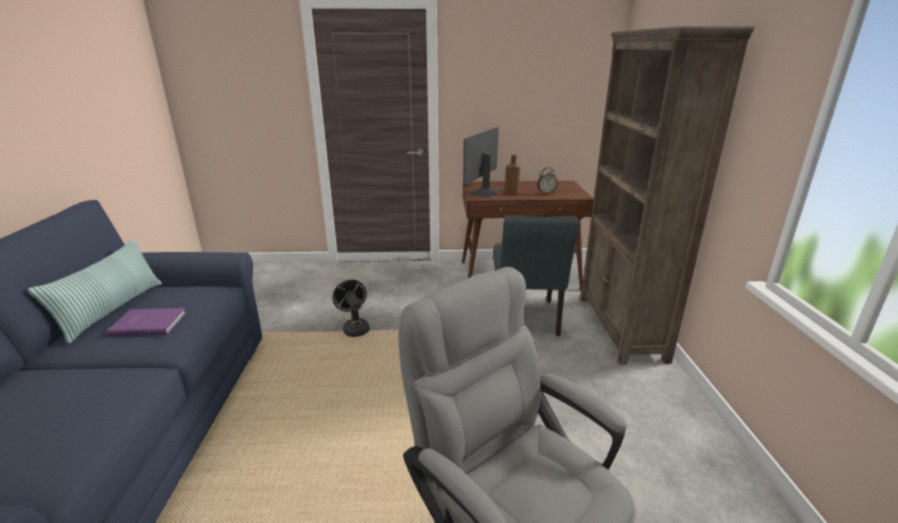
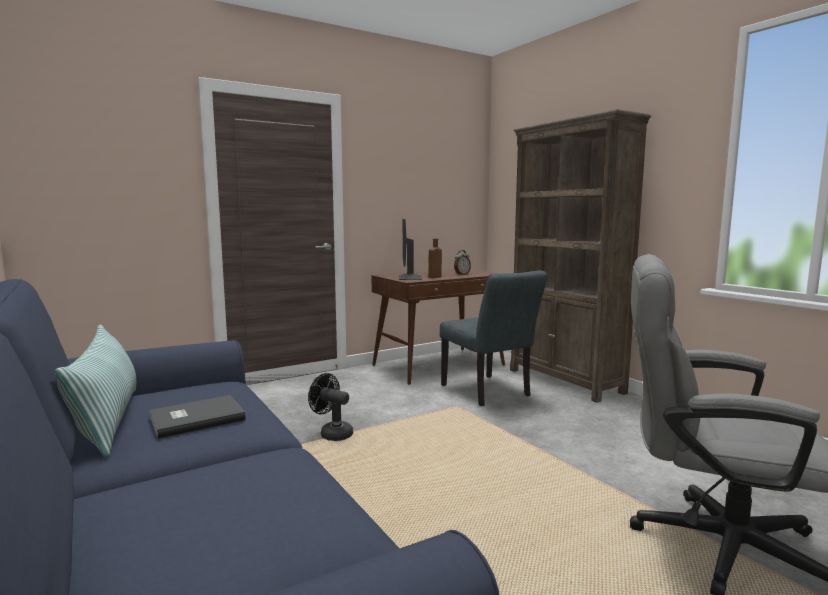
camera: 30 degrees left, 15 degrees down
(148, 323) = (195, 418): purple book -> grey book

